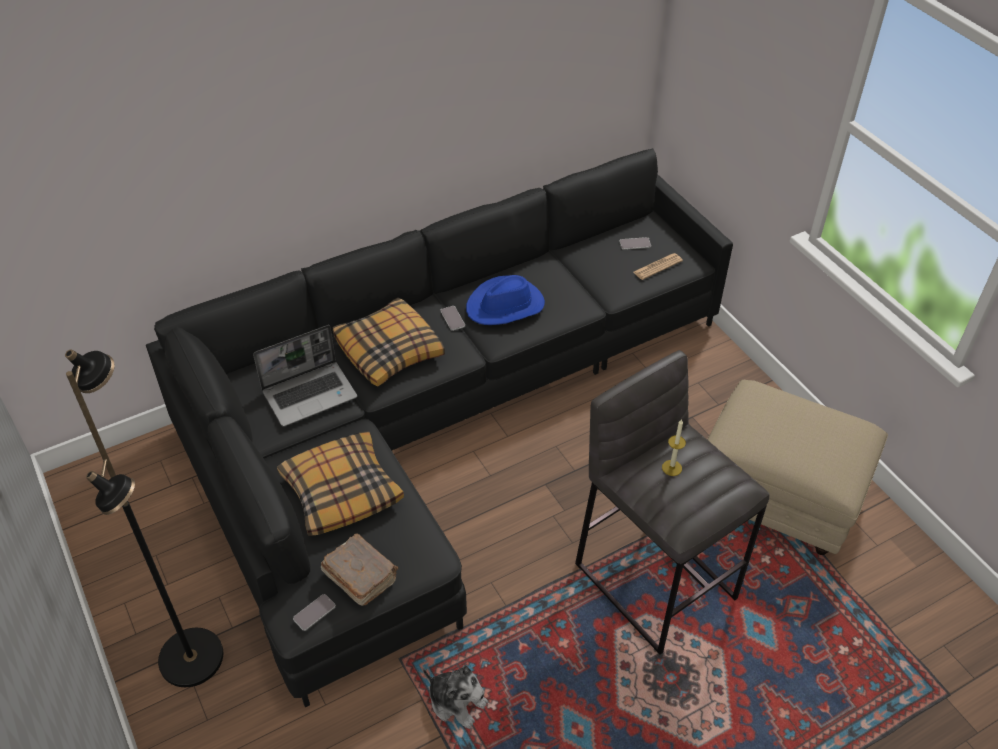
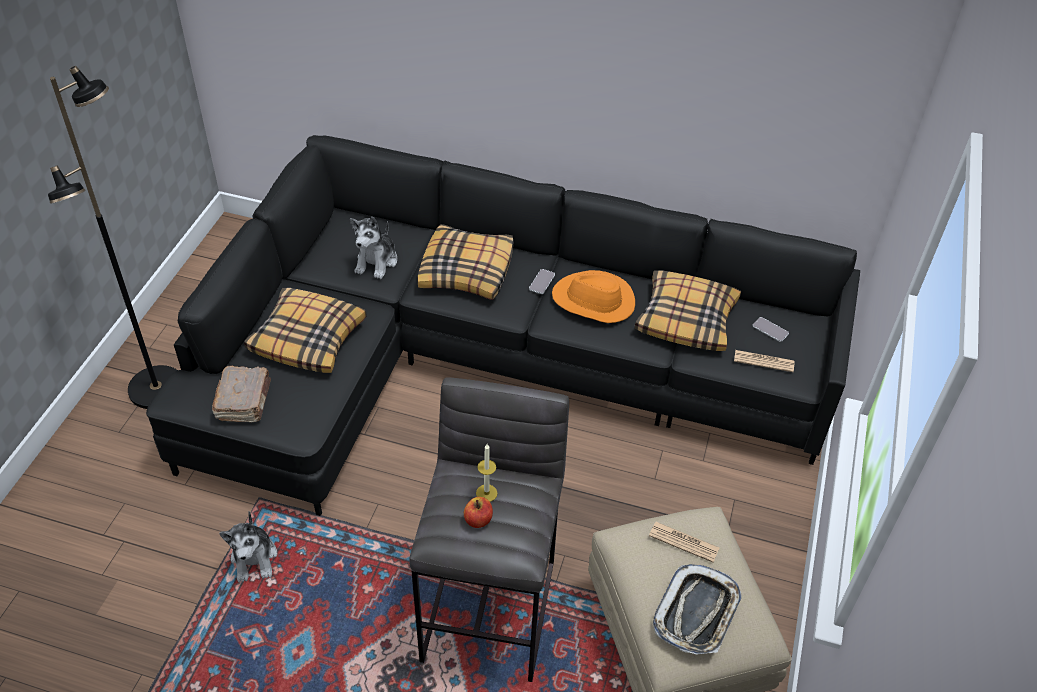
camera: 45 degrees right, 0 degrees up
(310, 394) = (377, 261): laptop -> plush toy
(314, 612) = (191, 399): phone -> none
(505, 306) = (593, 301): blue hat -> orange hat
(578, 274) = (686, 319): none -> pillow
(692, 488) = (478, 520): none -> apple
(765, 413) = (684, 542): none -> newspaper
(826, 448) = (697, 613): none -> tray

